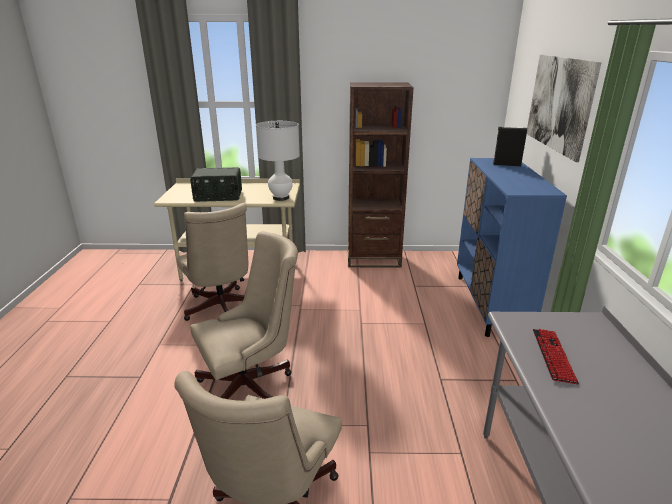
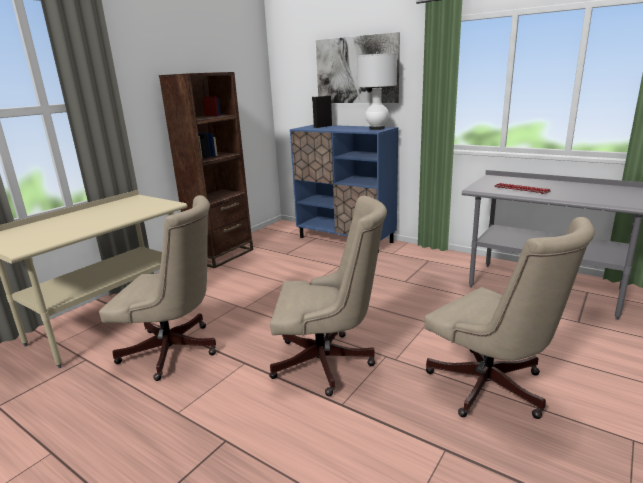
camera: 55 degrees left, 5 degrees down
(218, 196) = (84, 225): radio -> none
(251, 386) = (328, 363): beige office chair -> beige office chair turned 90 degrees clockwise
(281, 198) = (160, 204): white table lamp -> white table lamp (377, 128)

